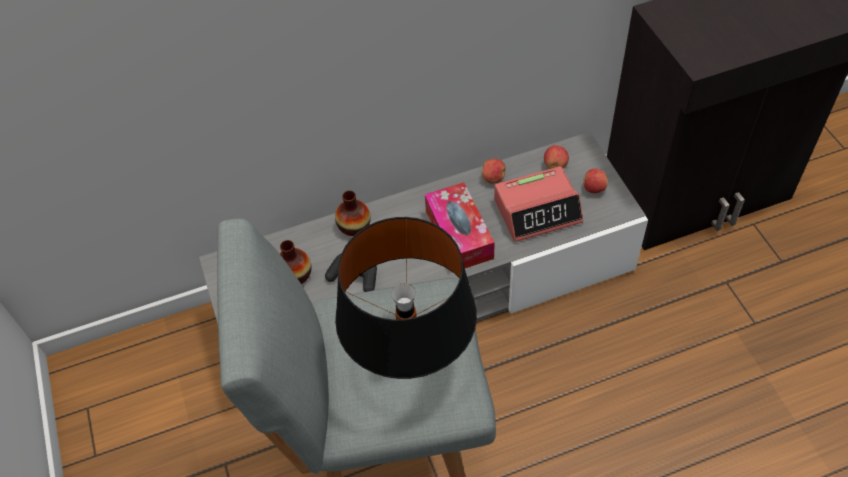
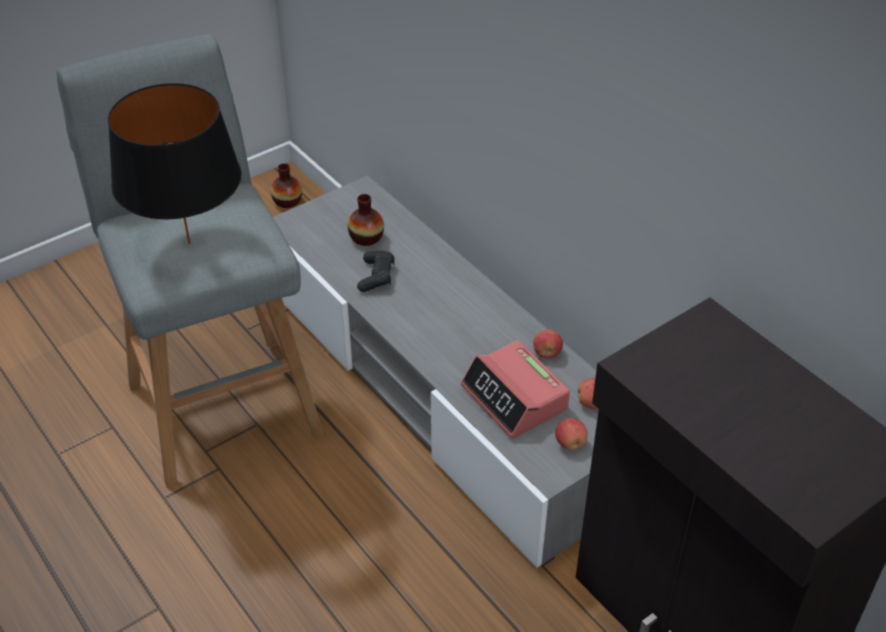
camera: 70 degrees right, 10 degrees down
(354, 226) = (439, 262): vase -> vase (287, 201)
(459, 234) = (457, 340): tissue box -> none

